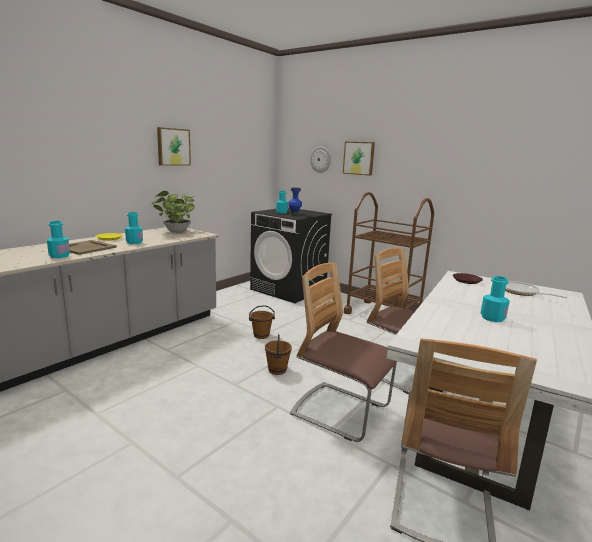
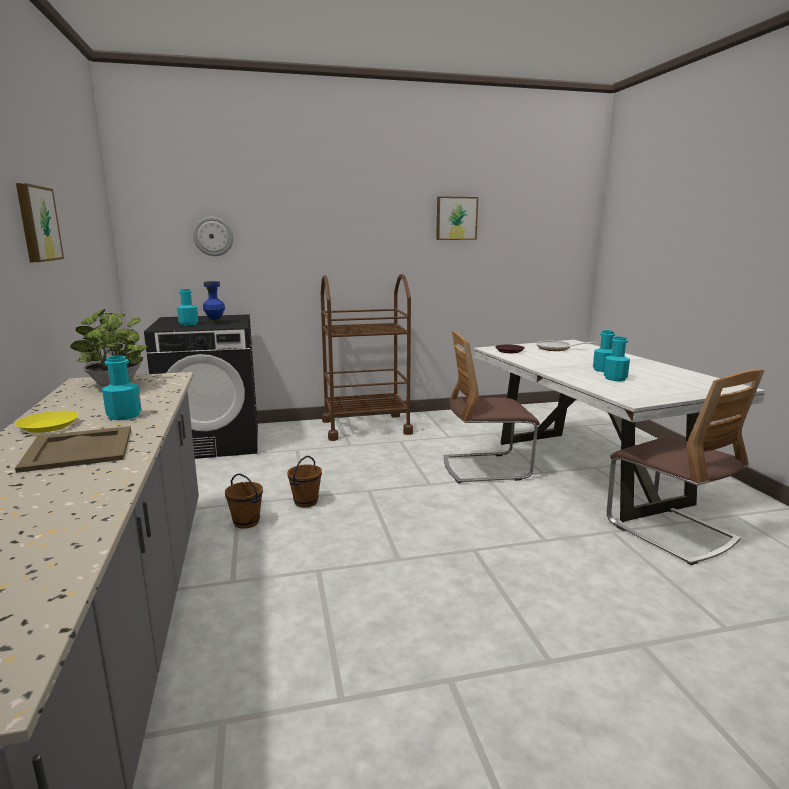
camera: 50 degrees left, 0 degrees up
(59, 256) = (98, 474): turquoise bottle -> turquoise bottle (615, 378)
(277, 370) = (401, 522): brown bucket -> brown bucket (247, 522)
(340, 412) = (517, 521): chair -> none
(359, 158) = (279, 231): picture -> picture (456, 218)

